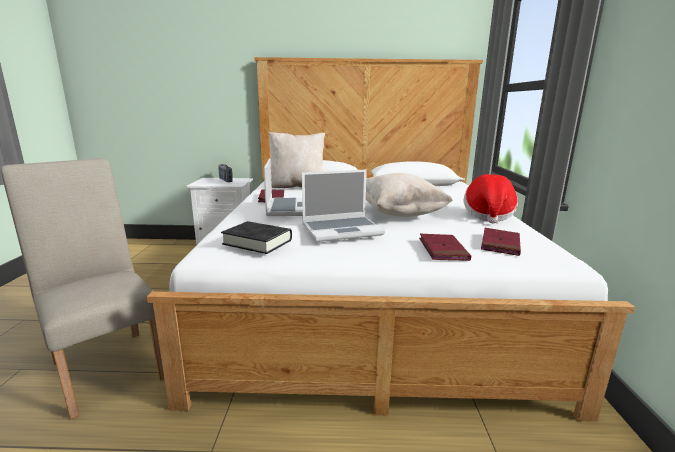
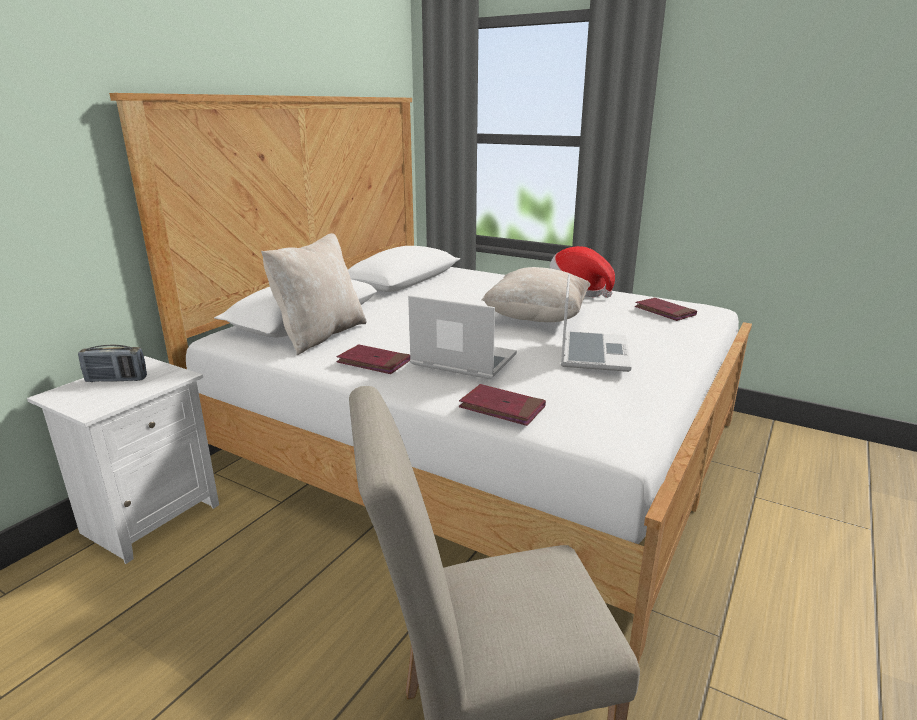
camera: 60 degrees left, 5 degrees up
(257, 242) = (607, 401): black book -> none
(443, 250) = (669, 332): red book -> red book (502, 408)

